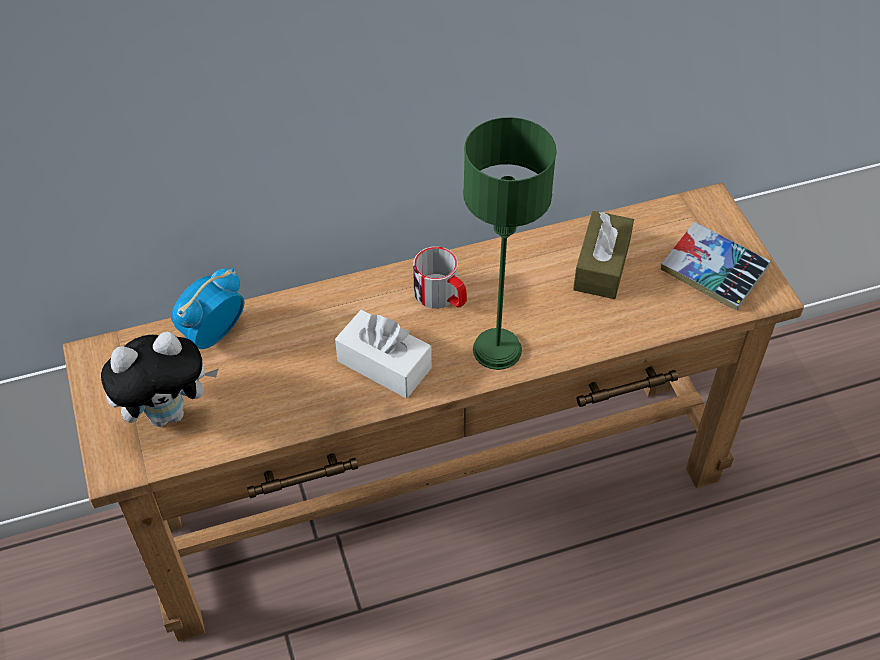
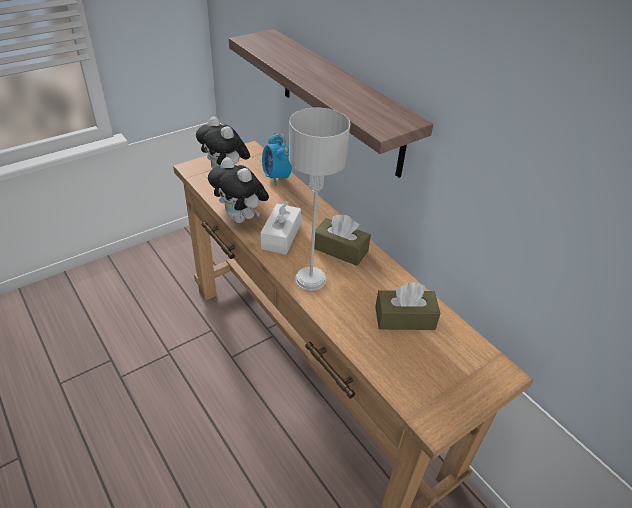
camera: 70 degrees right, 10 degrees down
(212, 335) = (276, 177): alarm clock -> alarm clock turned 135 degrees counterclockwise
(289, 134) = (340, 102): none -> shelf
(315, 411) = (241, 218): none -> plush toy
(442, 296) = (340, 249): mug -> brown tissue box
(496, 350) = (310, 279): green table lamp -> grey table lamp
(713, 272) = (435, 384): book -> none

